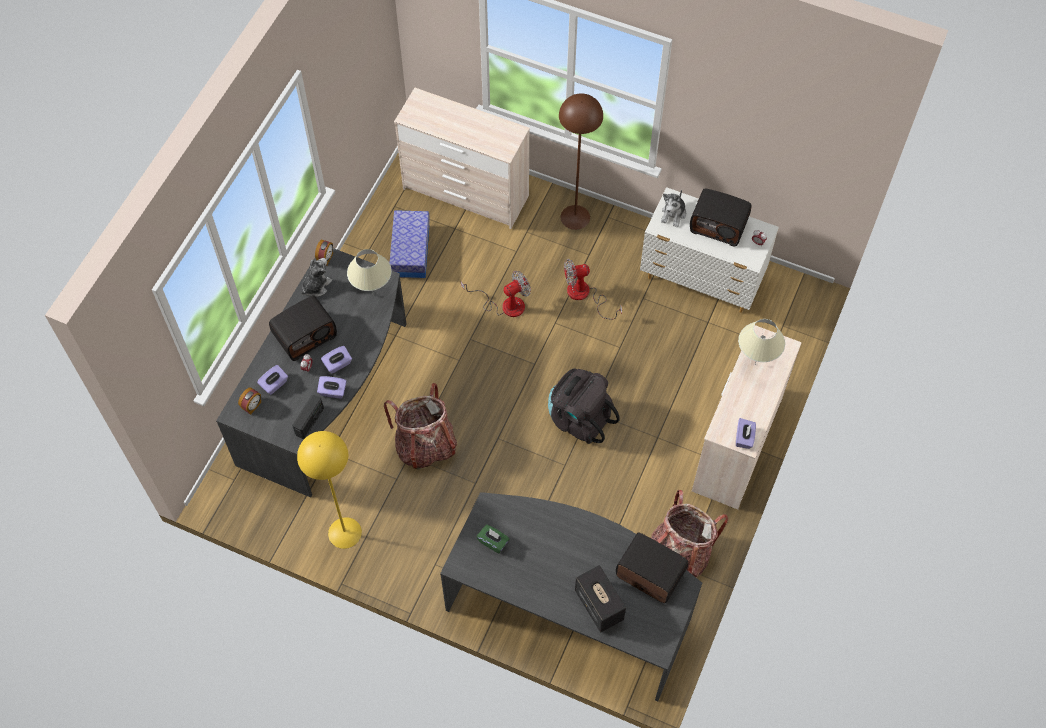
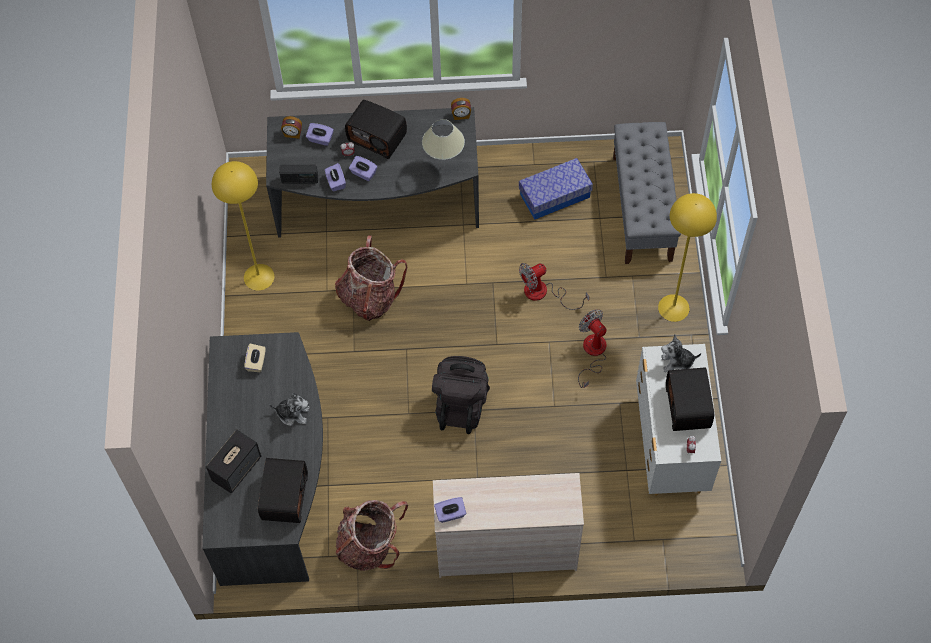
camera: 65 degrees right, 0 degrees up
(316, 286) = (430, 122): plush toy -> plush toy (293, 413)
(465, 193) = (642, 209): beige dresser -> grey bench
(493, 542) = (256, 362): green tissue box -> beige tissue box
(505, 305) = (544, 293): fan -> fan turned 120 degrees clockwise
(575, 217) = (673, 307): brown floor lamp -> yellow floor lamp
(755, 365) = (534, 492): beige table lamp -> none

